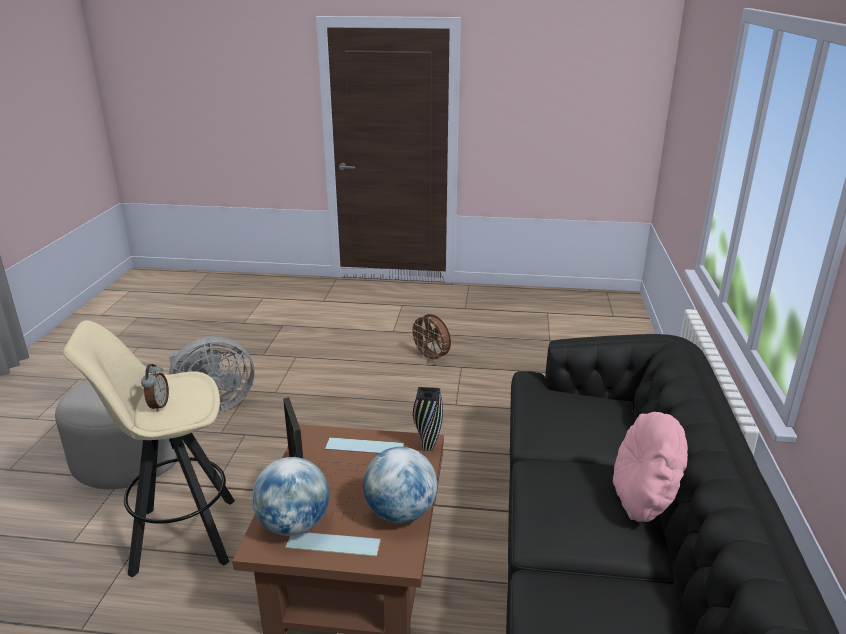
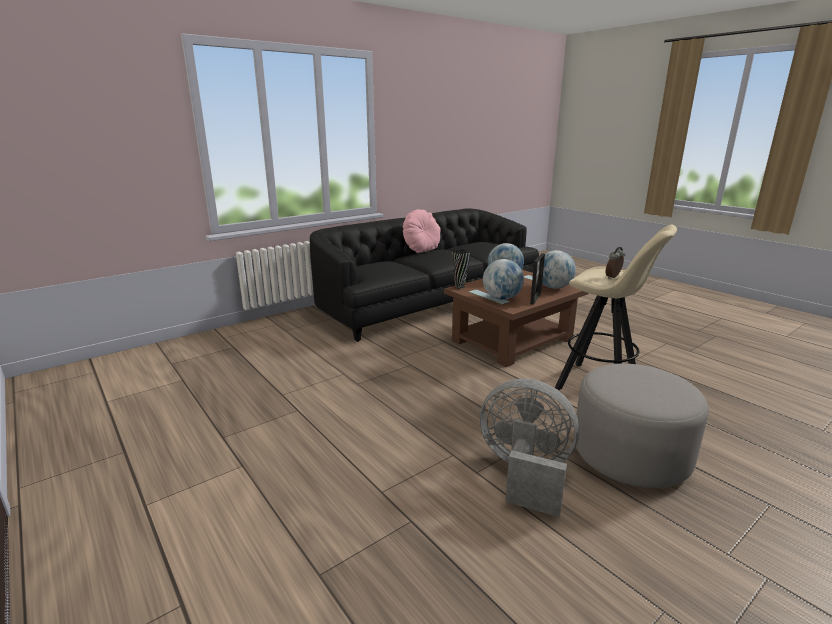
camera: 135 degrees left, 5 degrees down
(341, 448) = (501, 298): none -> globe
(431, 358) = (283, 413): brown fan -> none

